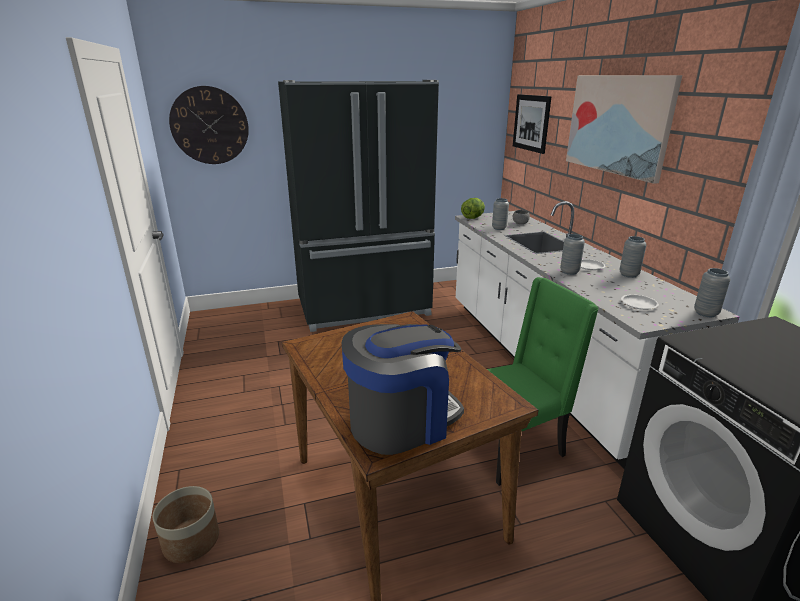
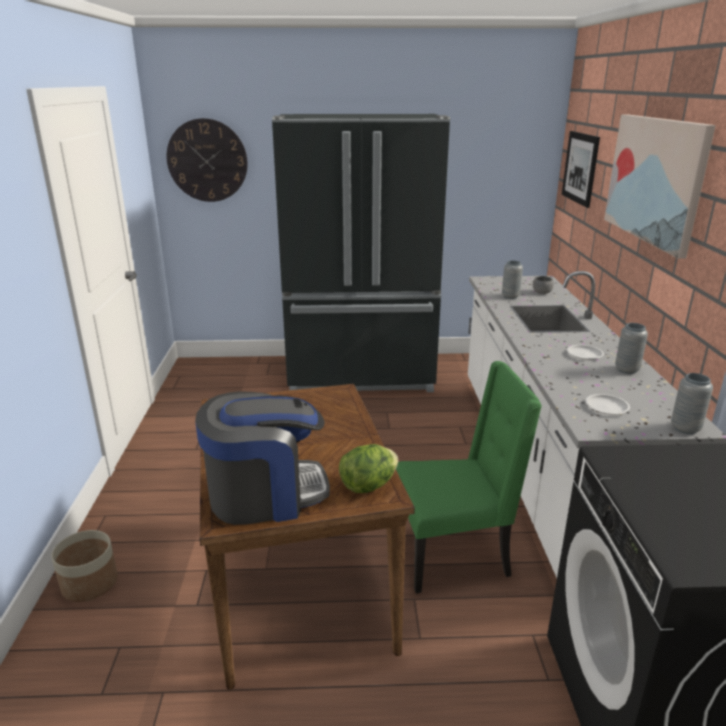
camera: 15 degrees right, 0 degrees up
(473, 218) = (488, 281): lettuce -> lettuce (368, 486)
(569, 272) = (553, 359): grey vase -> none

